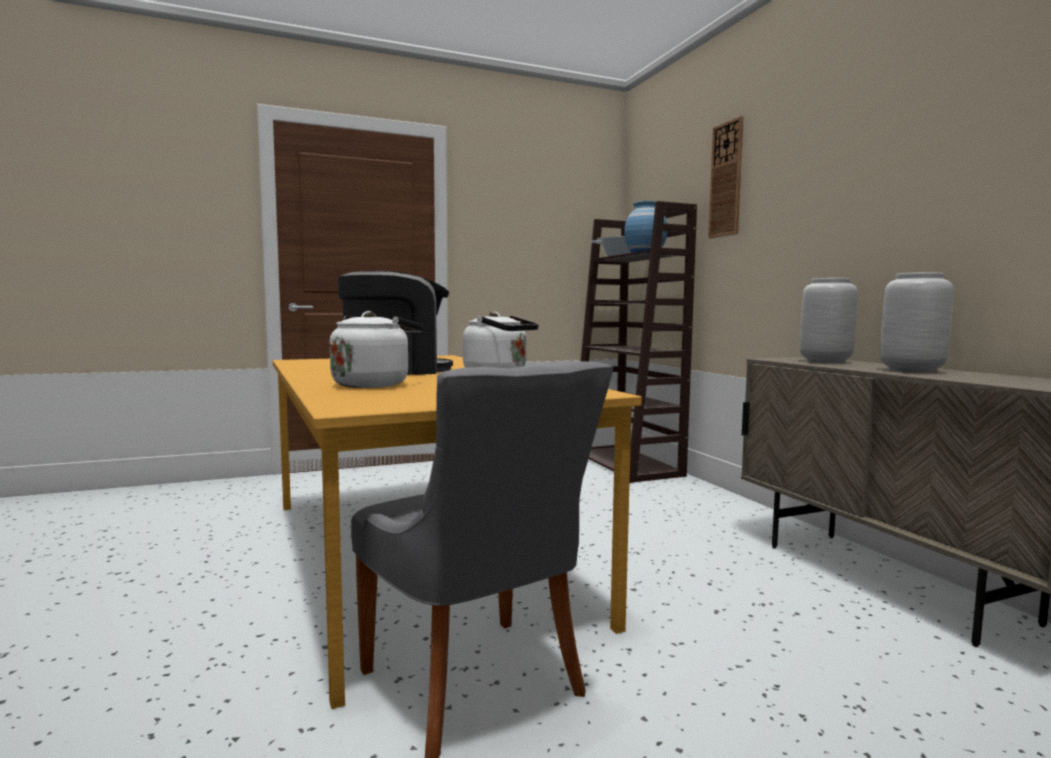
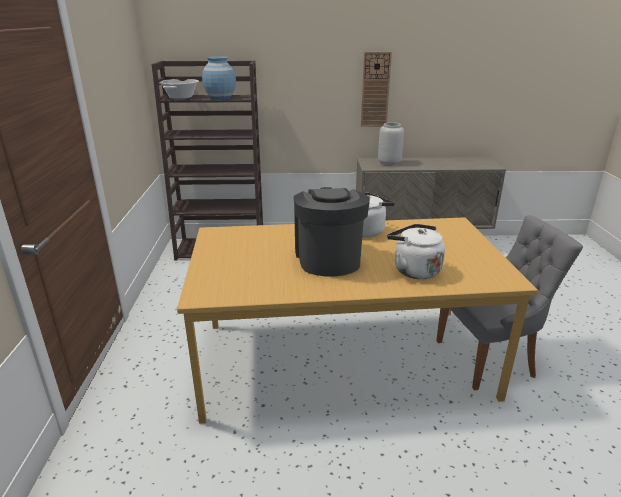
camera: 70 degrees left, 20 degrees up
(726, 179) = (279, 46): wall clock -> wall clock (375, 90)
(911, 370) = (434, 164): grey vase -> none

